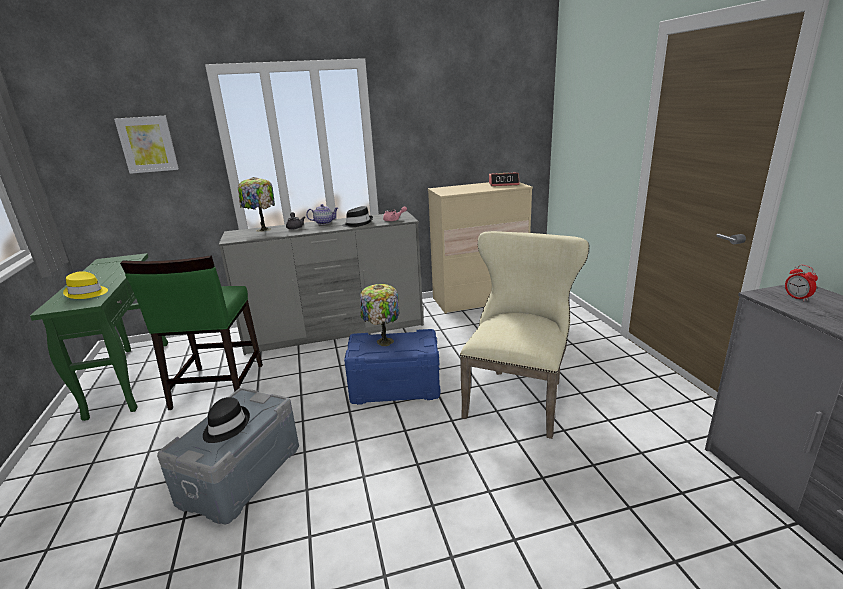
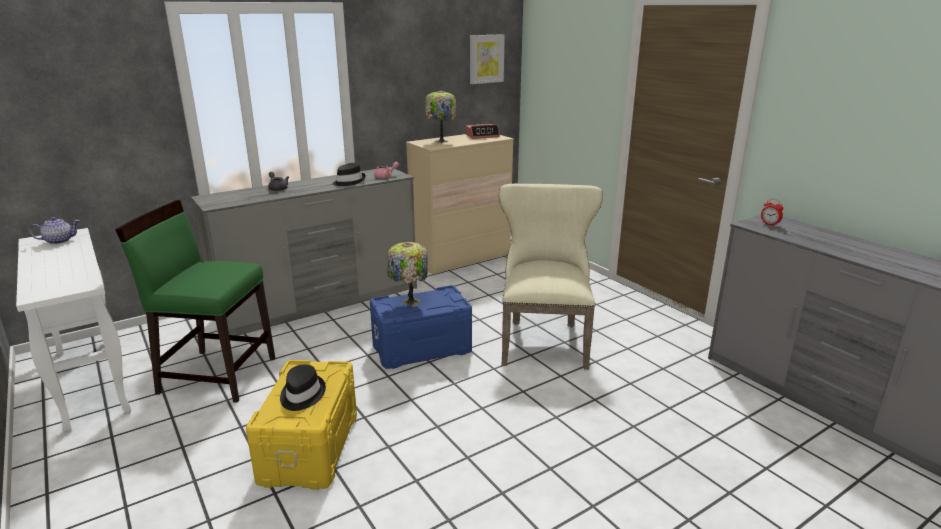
camera: 20 degrees left, 0 degrees up
(87, 293) = (64, 276): yellow hat -> none
(130, 377) = (90, 380): green console table -> white console table
(148, 144) = (90, 94): picture -> picture (486, 59)
(217, 386) = (217, 374): green chair -> green chair turned 120 degrees clockwise
(242, 475) = (311, 447): grey storage box -> yellow storage box
(262, 230) = (240, 193): table lamp -> table lamp (440, 141)
(324, 223) = (308, 182): teapot -> teapot (59, 241)

